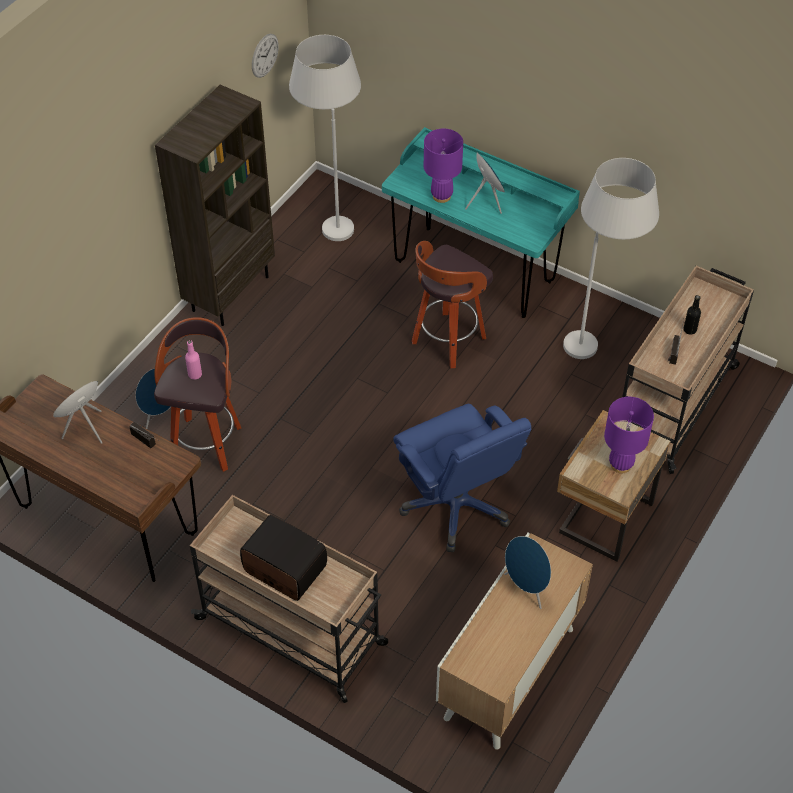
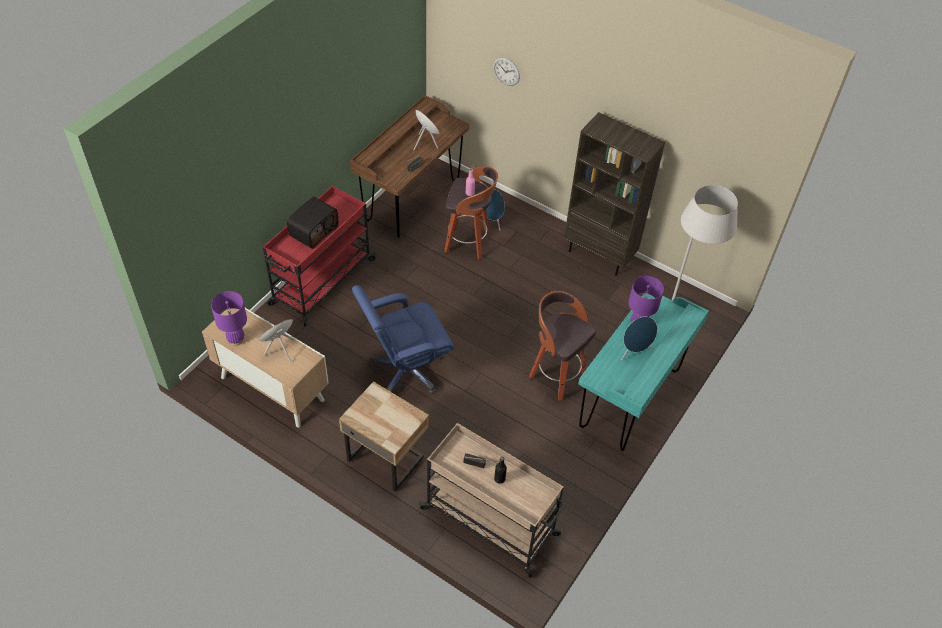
camera: 90 degrees right, 0 degrees up
(264, 55) = (718, 176): wall clock -> wall clock (506, 71)
(293, 632) = (321, 282): beige cart -> red cart
(598, 341) = (557, 476): white floor lamp -> none
(621, 465) = (376, 419): purple table lamp -> purple table lamp (236, 339)

